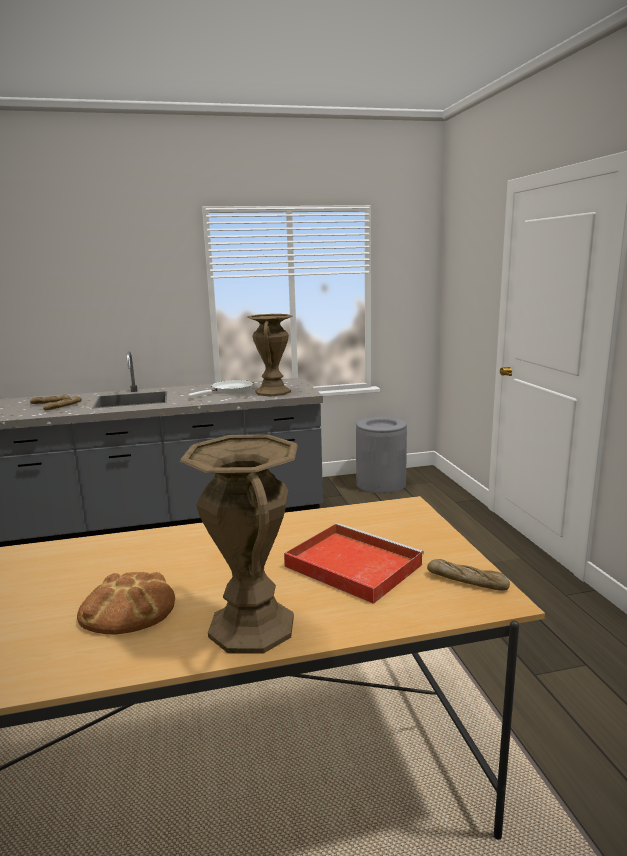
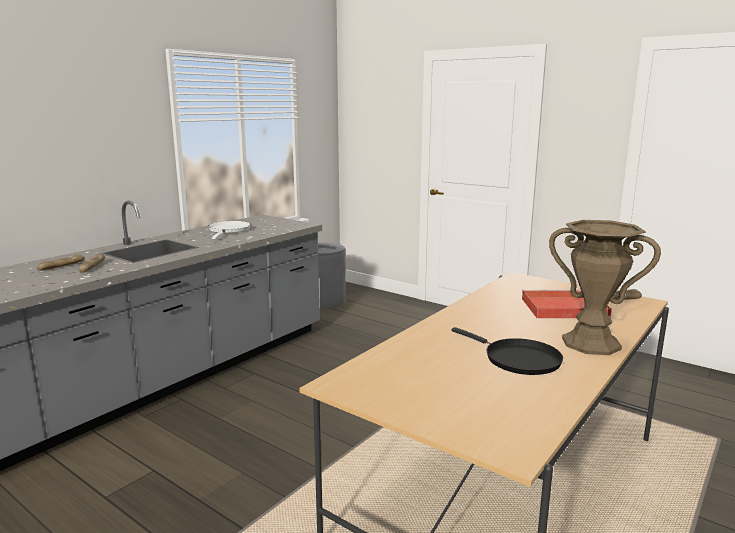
camera: 40 degrees left, 0 degrees up
(128, 608) = (517, 359): bread -> black frying pan
(273, 392) = (274, 227): brown vase -> none

